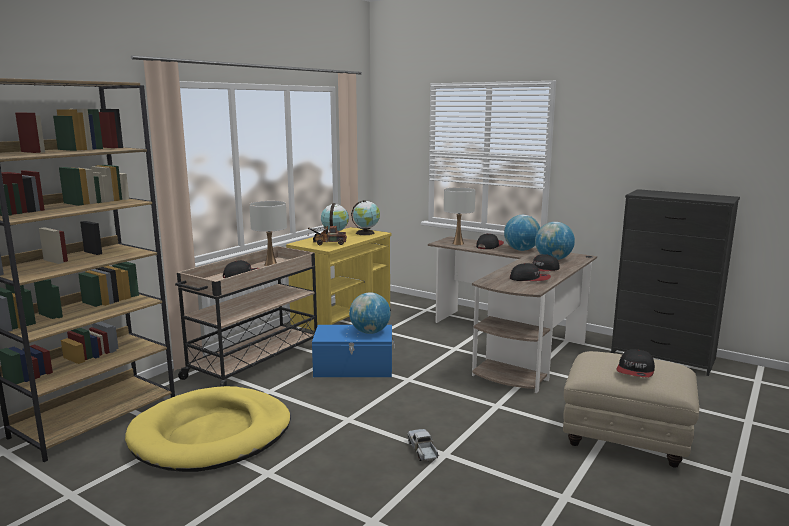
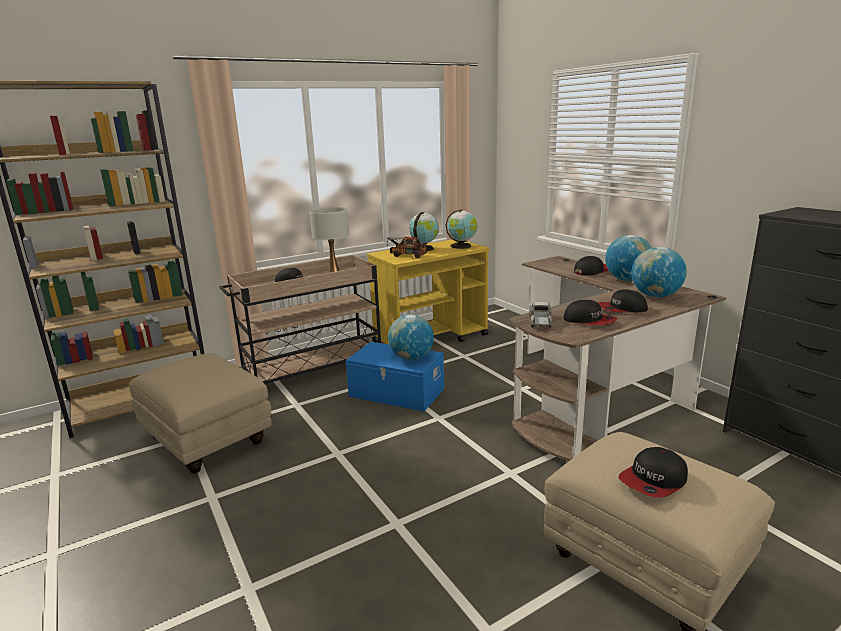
camera: 25 degrees right, 5 degrees up
(212, 434) = (208, 441): yellow dog bed -> beige ottoman
(423, 451) = (377, 512): toy truck -> toy truck (540, 321)
(458, 243) = (557, 265): white table lamp -> none

